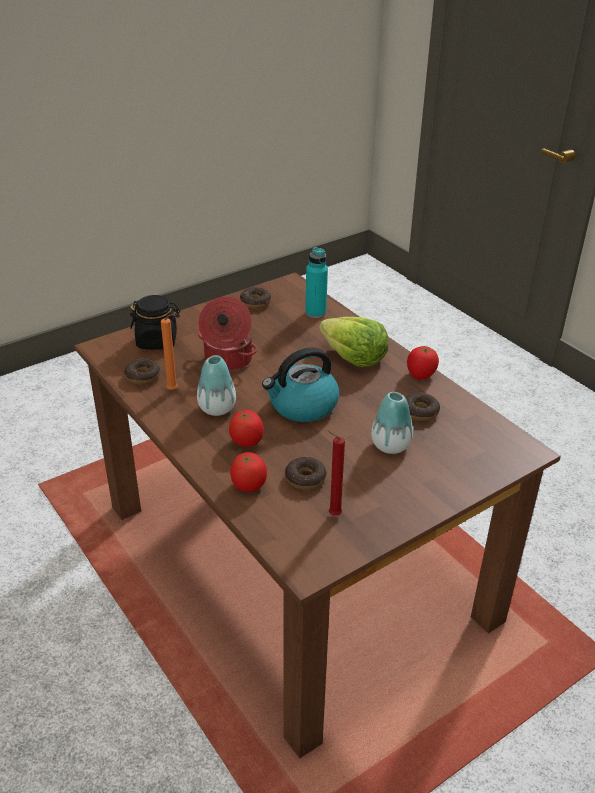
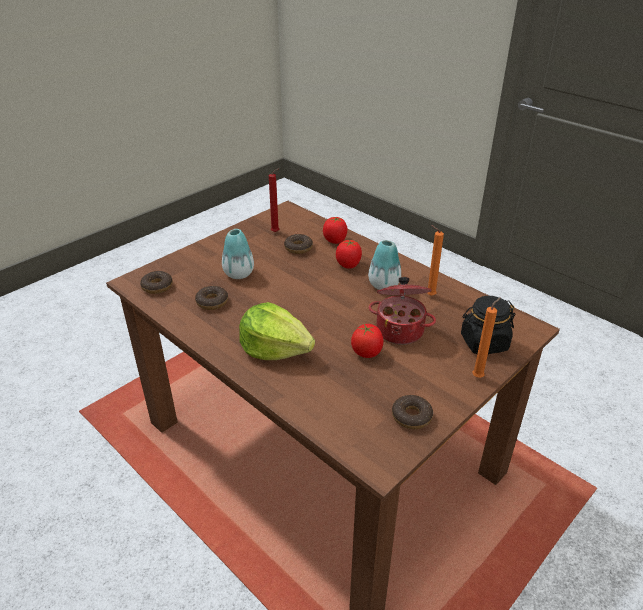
camera: 170 degrees right, 0 degrees up
(142, 376) = (466, 304): donut -> donut (157, 286)
(184, 319) = (479, 376): none -> orange candle
(302, 406) = (314, 295): kettle -> none
(315, 312) = (330, 409): turquoise bottle -> none
(420, 375) = (207, 337): tomato -> tomato (366, 352)

